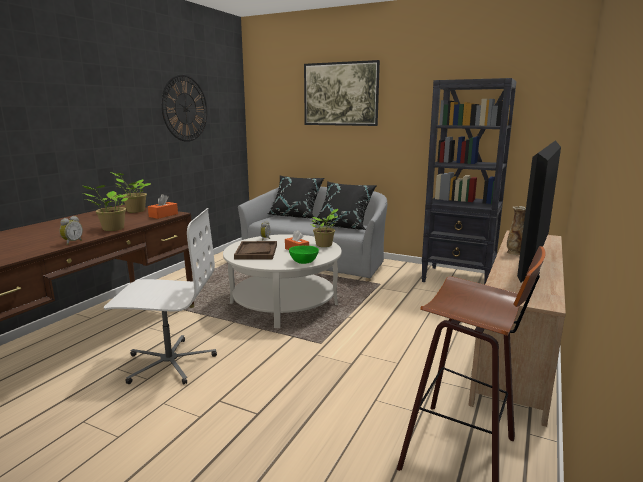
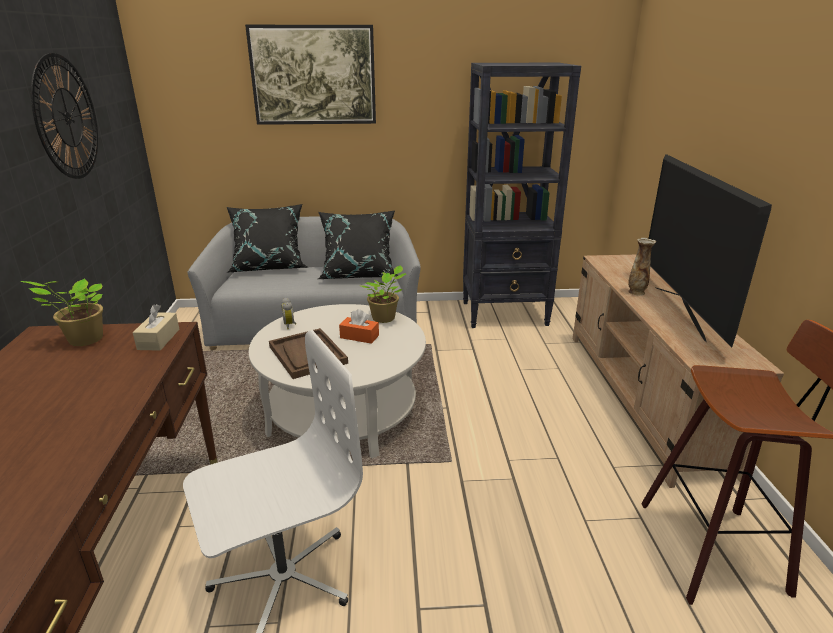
camera: 30 degrees left, 10 degrees up
(72, 242) = (87, 461): alarm clock -> none
(111, 229) = (113, 400): potted plant -> none
(163, 215) = (158, 339): orange tissue box -> beige tissue box
(303, 262) = (395, 358): green bowl -> none

